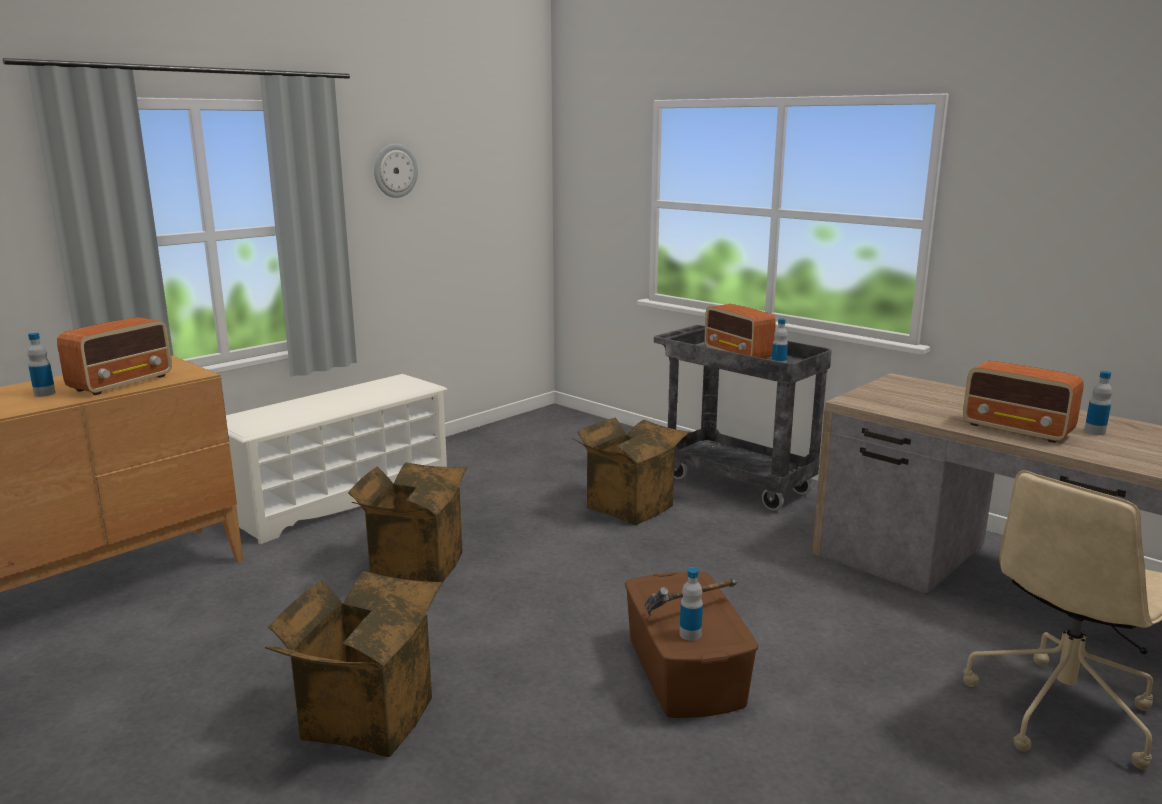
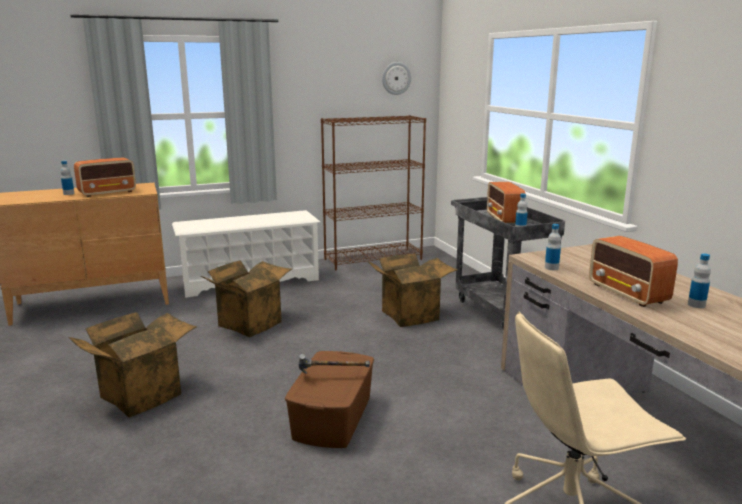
camera: 25 degrees right, 0 degrees up
(395, 170) = (313, 81): wall clock -> wall clock (396, 78)
(493, 435) = (373, 259): none -> brown bookcase
(690, 634) = (315, 389): bottle -> bottle (551, 268)

